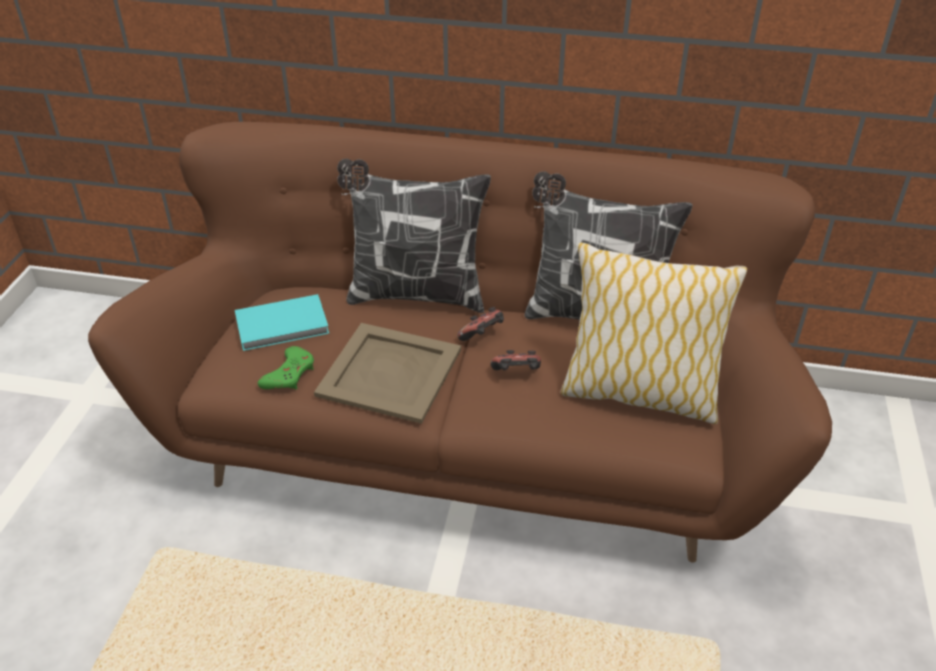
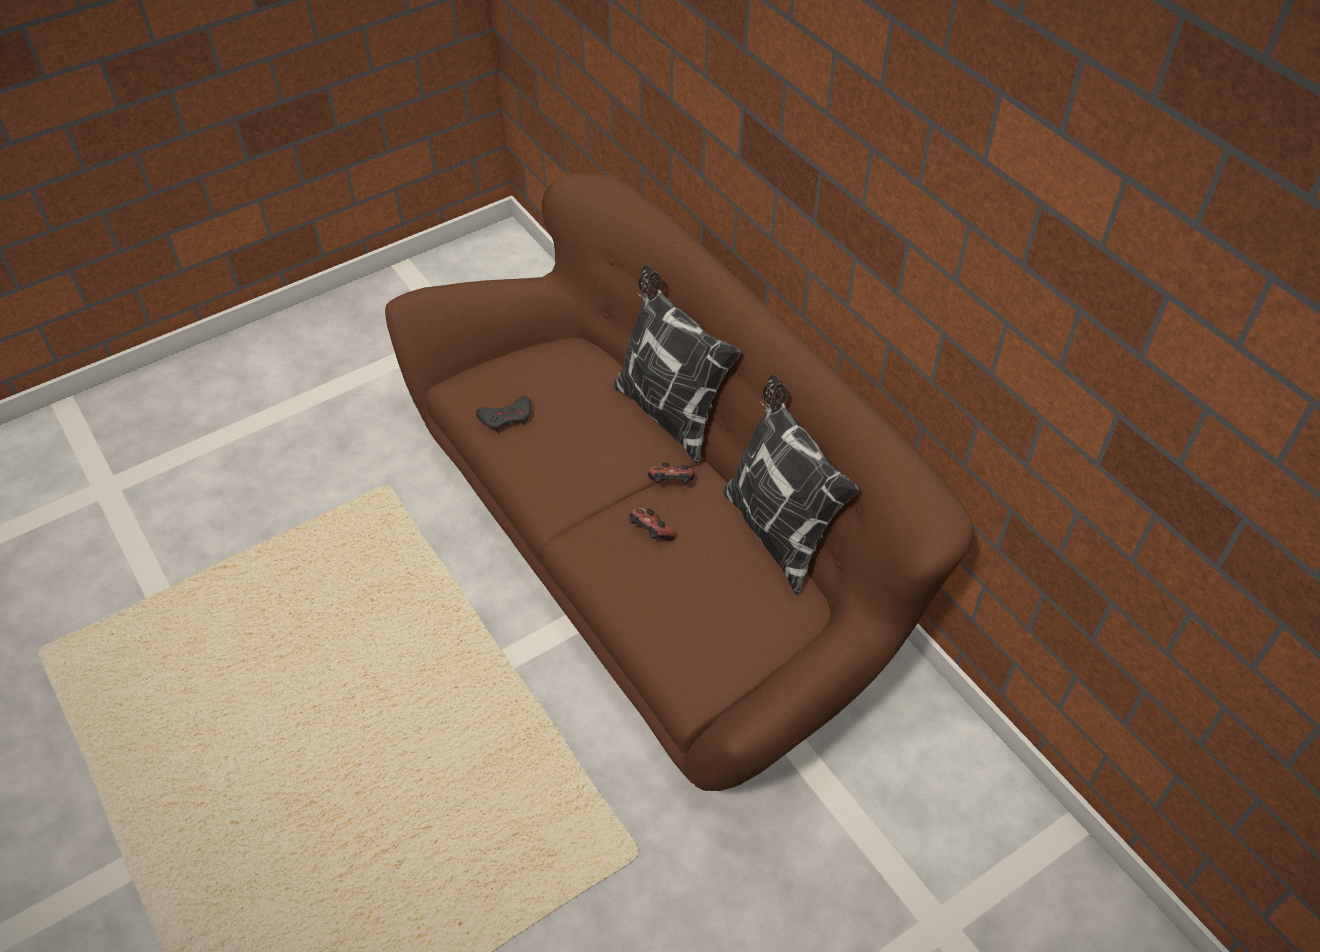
camera: 45 degrees right, 10 degrees up
(283, 326) = (547, 375): turquoise book -> none
(289, 374) = (506, 418): green game controller -> grey game controller
(390, 373) = (568, 466): beige tray -> none
(638, 394) = (716, 618): pillow -> none

